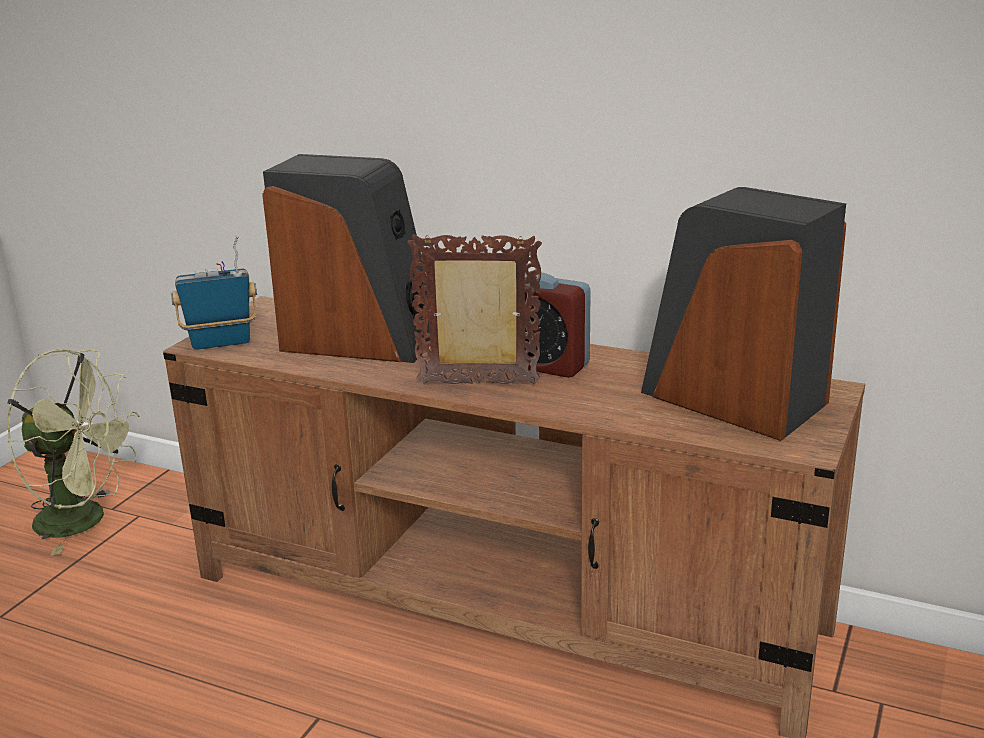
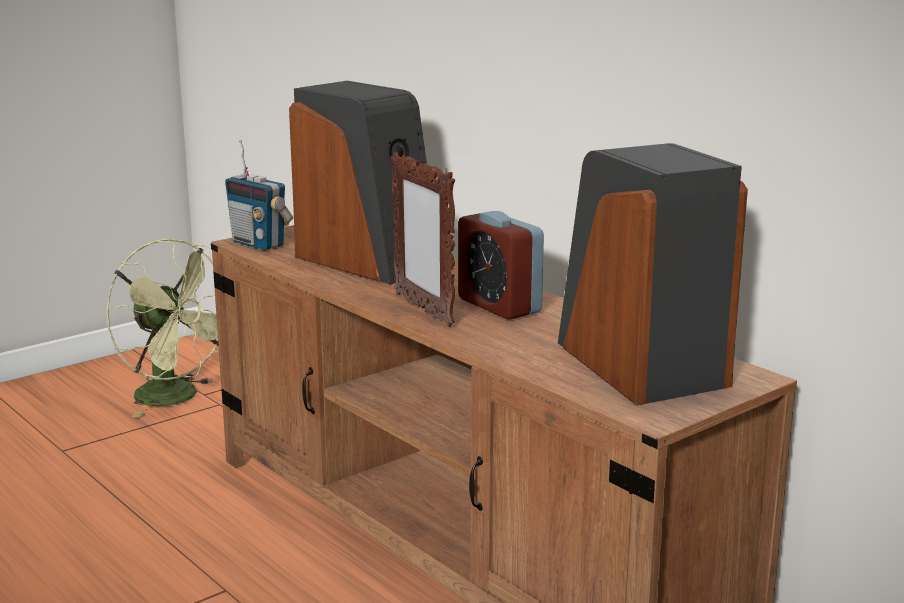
camera: 25 degrees right, 5 degrees down
(221, 343) = (259, 244): radio -> radio turned 150 degrees counterclockwise
(479, 384) = (423, 309): picture frame -> picture frame turned 150 degrees counterclockwise

